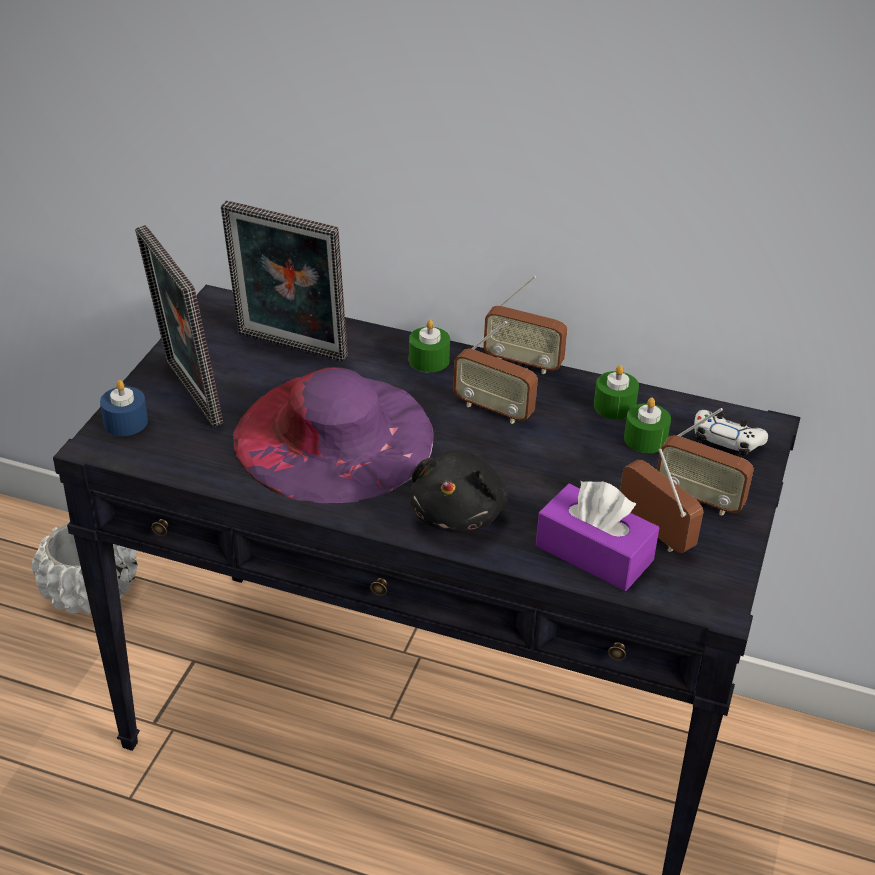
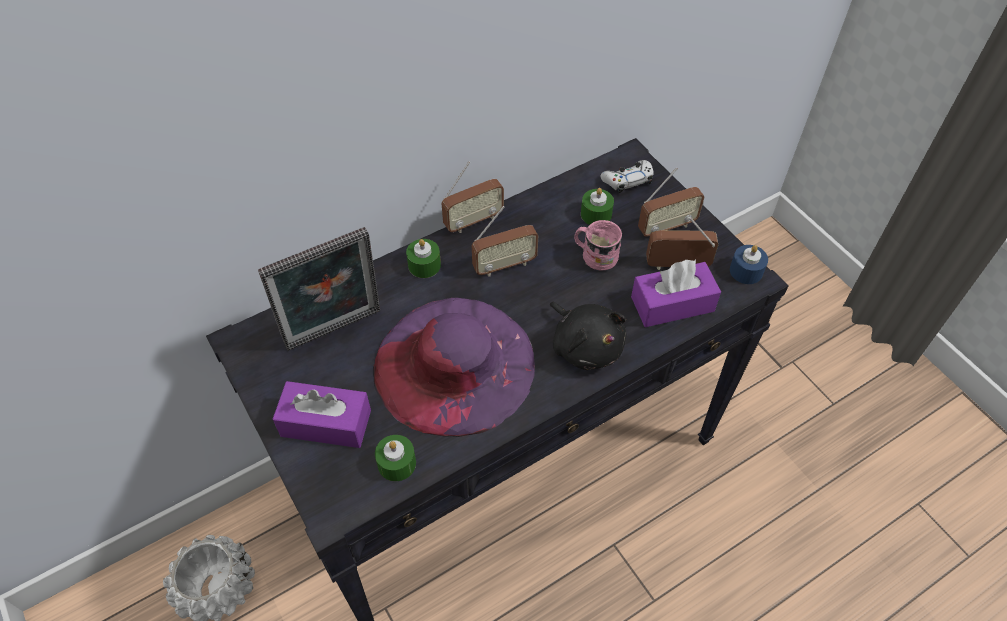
camera: 50 degrees left, 15 degrees up
(125, 422) = (321, 480): blue candle -> blue candle (746, 271)
(186, 394) = (326, 423): picture frame -> purple tissue box
(586, 465) = (595, 256): none -> pink mug
(614, 406) = (554, 207): green candle -> green candle (397, 463)

